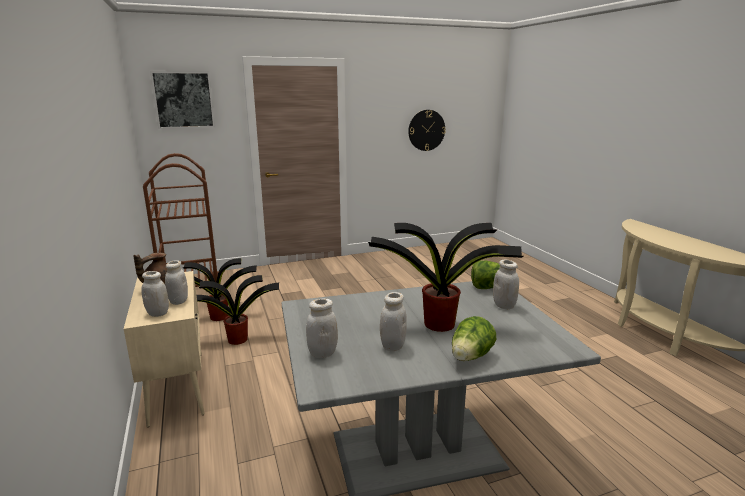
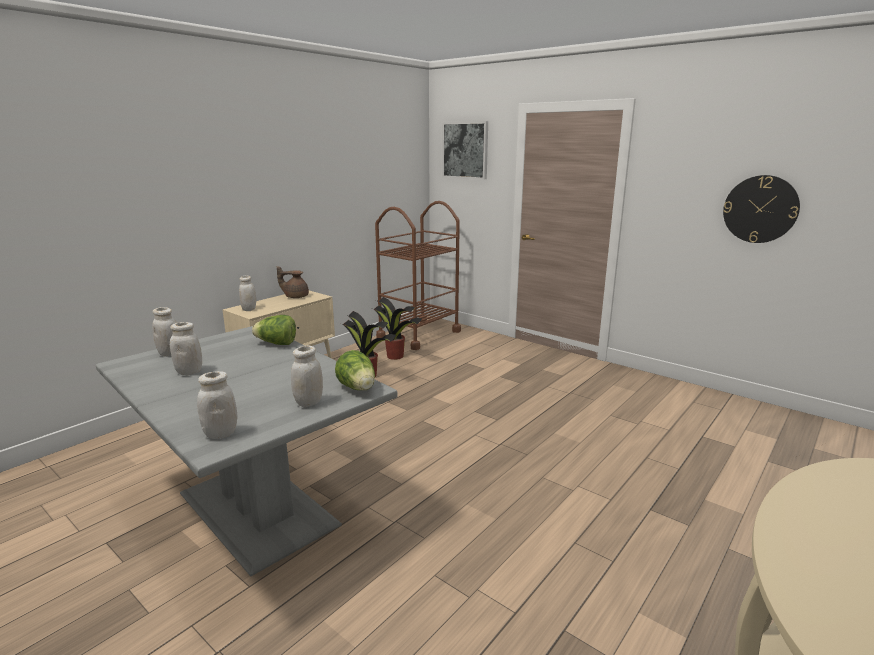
camera: 60 degrees right, 0 degrees up
(178, 301) = (272, 308): white jar -> white jar (221, 433)
(441, 324) = (243, 382): potted plant -> none
(470, 357) = (176, 403): lettuce -> lettuce (276, 344)

